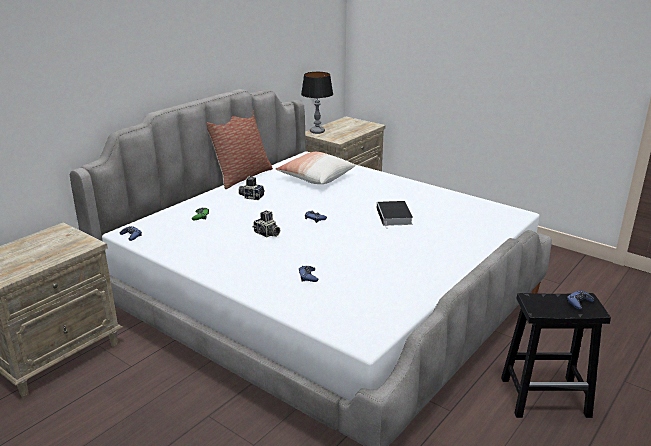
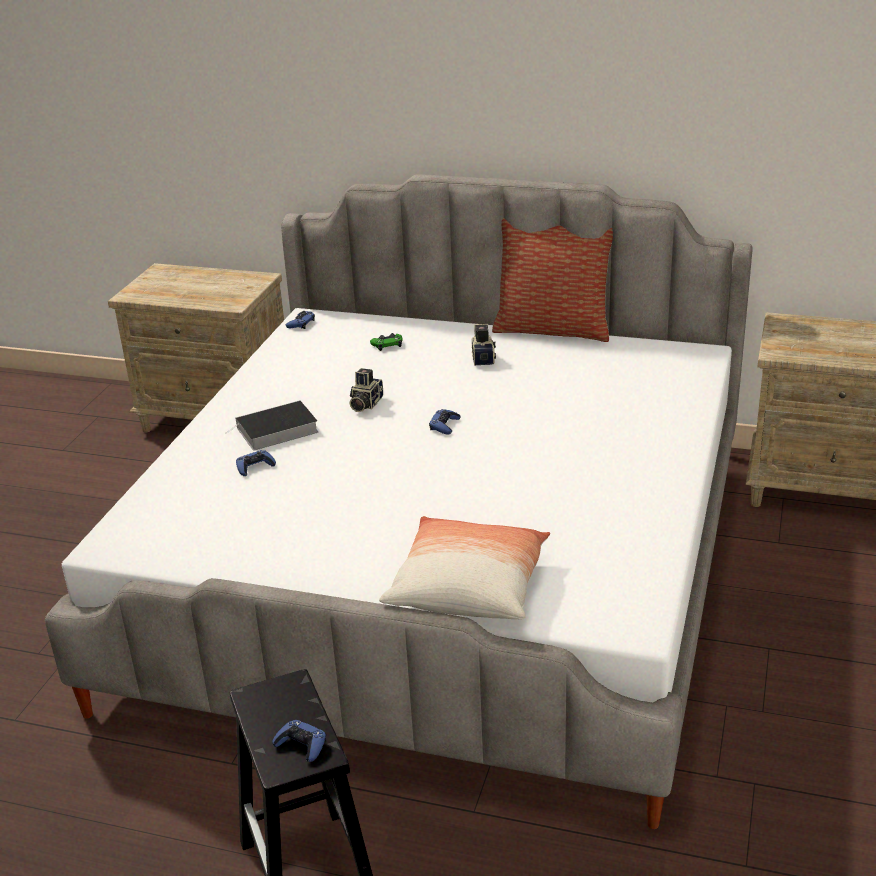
camera: 70 degrees right, 5 degrees up
(315, 178) = (608, 385): pillow -> pillow (468, 587)
(317, 131) = (797, 323): table lamp -> none
(394, 217) = (507, 492): book -> book (275, 431)

